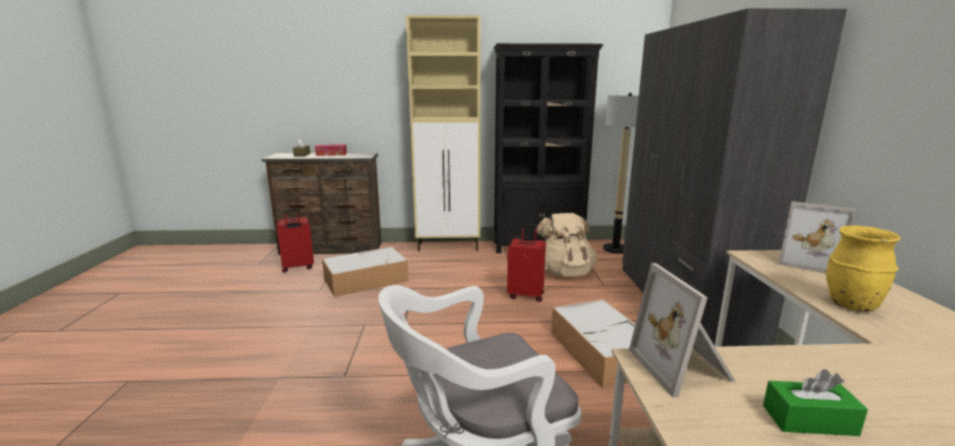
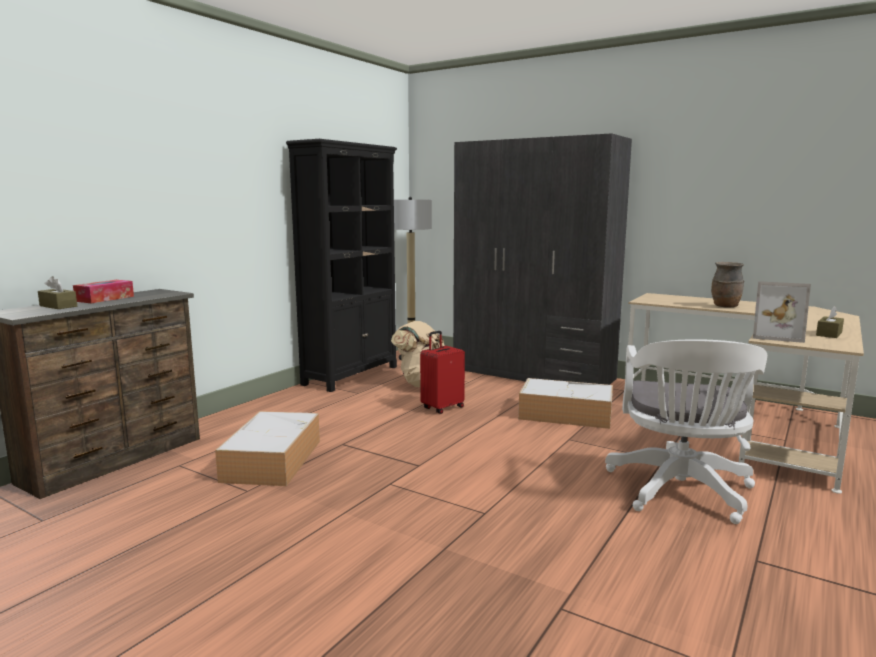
camera: 55 degrees left, 5 degrees down
(298, 268) = (136, 492): red suitcase -> none
(449, 246) = (267, 403): beige cabinet -> none
(808, 262) = (664, 298): picture frame -> none
(809, 420) = (829, 334): green tissue box -> brown tissue box
(851, 305) = (725, 306): yellow vase -> brown vase

